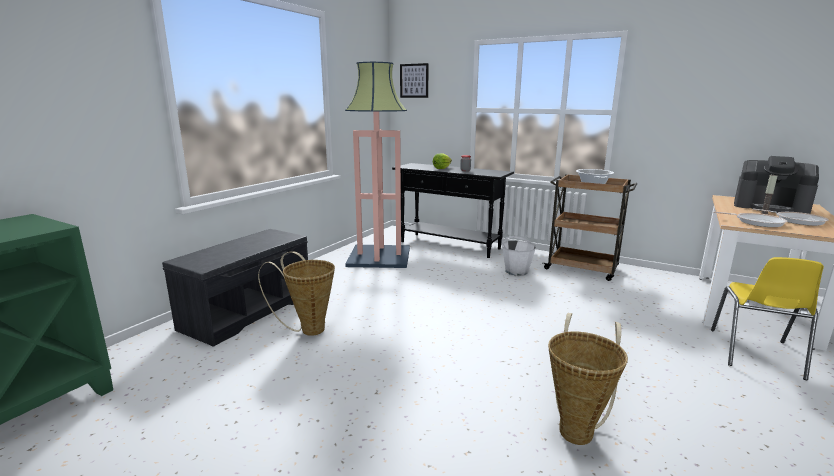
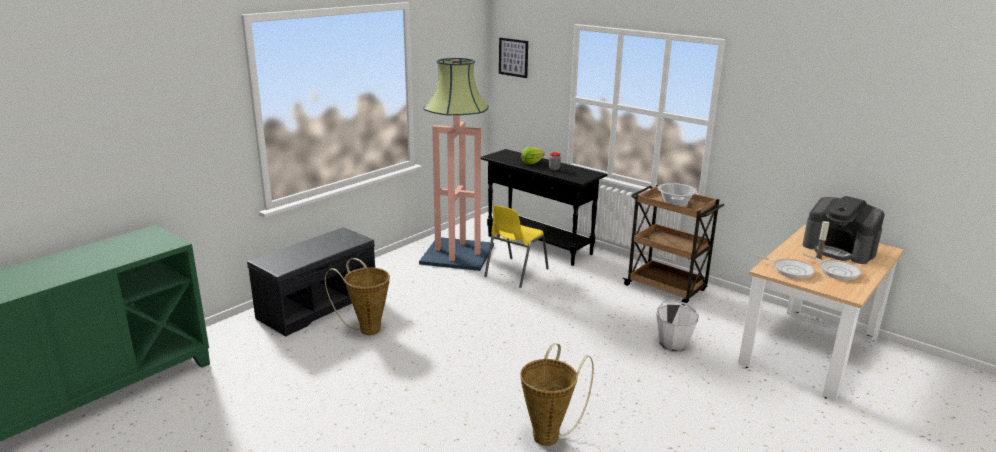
camera: 10 degrees right, 5 degrees up
(516, 271) = (592, 285): white bucket -> white bucket (673, 343)
(755, 354) = (762, 395): yellow chair -> yellow chair (515, 273)

